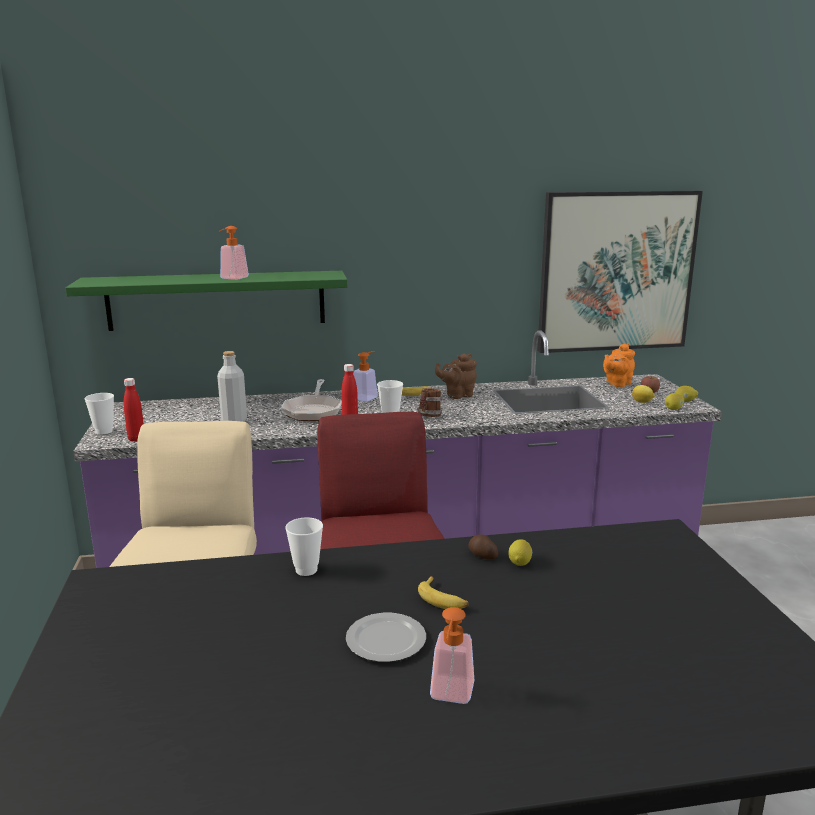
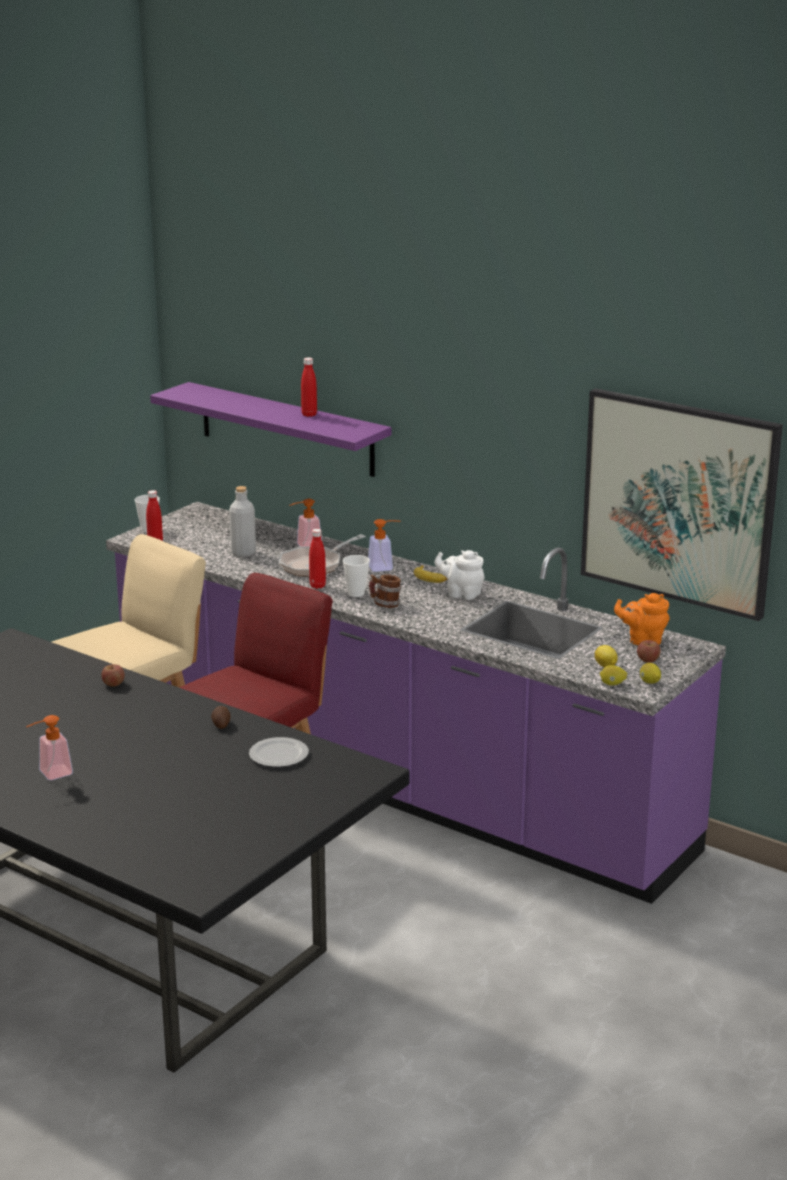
camera: 45 degrees right, 5 degrees up
(217, 300) = (286, 429): green shelf -> purple shelf
(231, 278) = (275, 415): soap dispenser -> soap dispenser (305, 547)
(258, 274) = (309, 415): none -> red bottle
(306, 570) = (113, 684): cup -> apple
(386, 641) = (74, 738): plate -> plate (278, 755)
(443, 600) = (144, 735): banana -> none
(457, 395) = (461, 594): brown teapot -> white teapot
(520, 562) = (232, 739): lemon -> none

